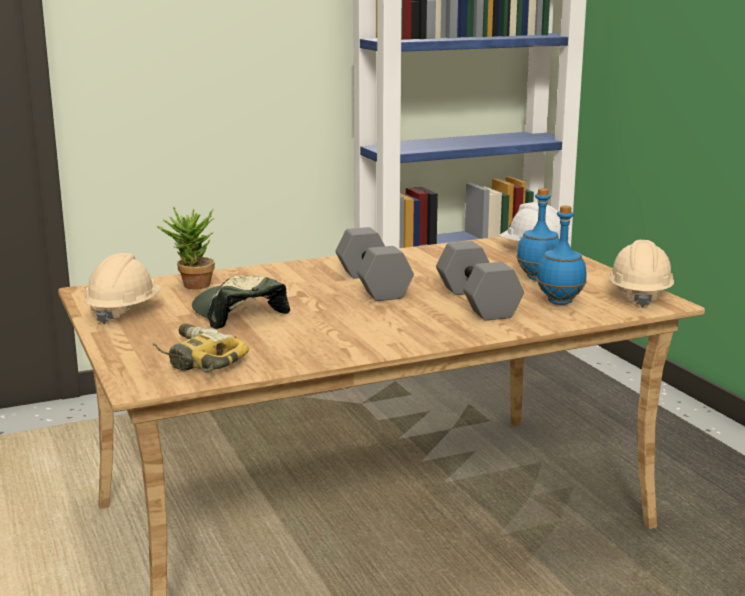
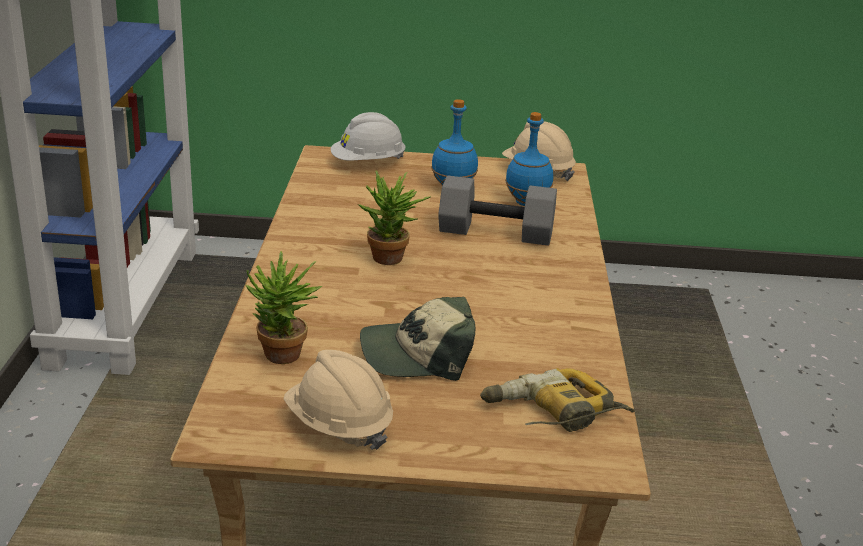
camera: 65 degrees left, 10 degrees up
(371, 284) = (391, 261): grey dumbbell -> potted plant

